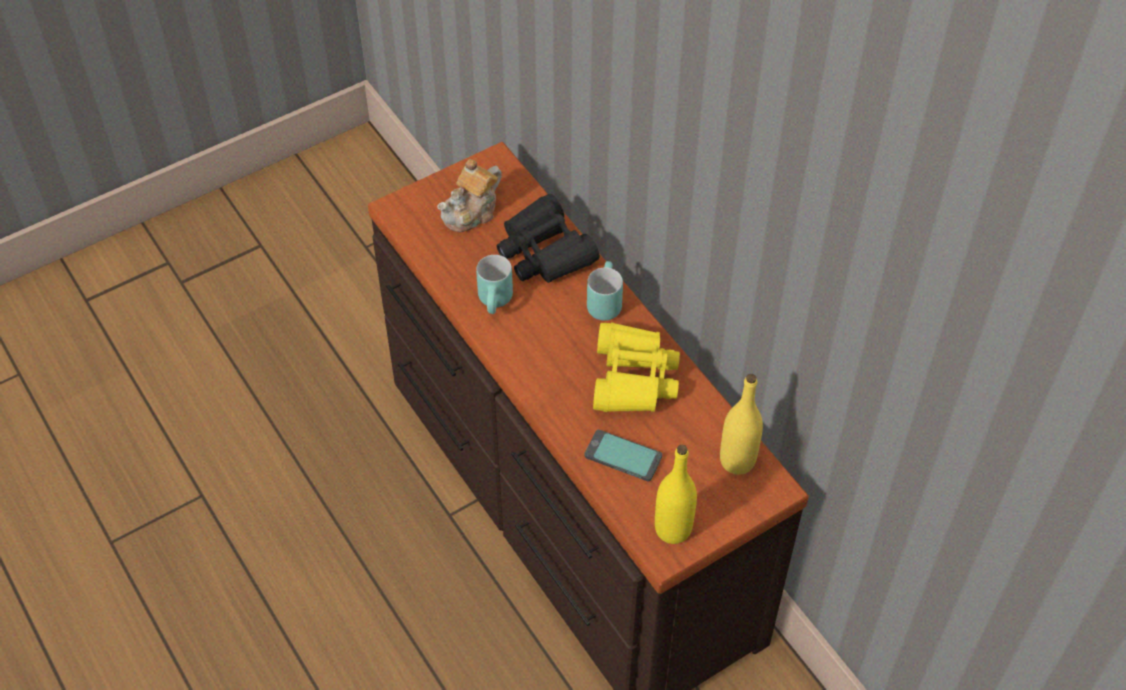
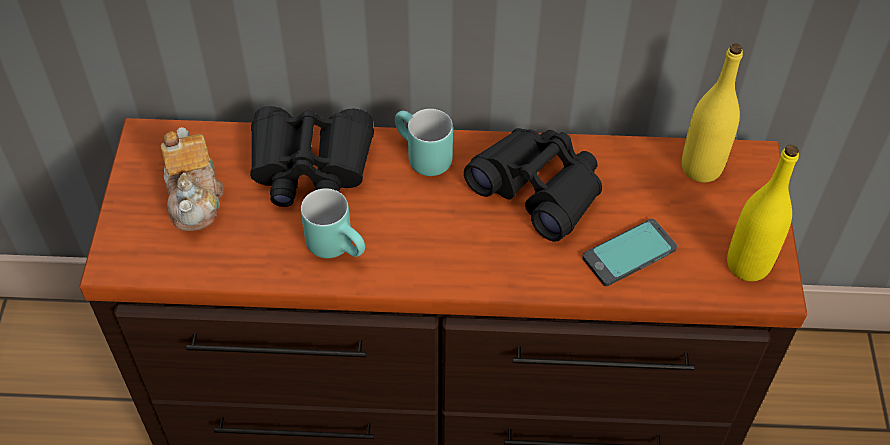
camera: 55 degrees left, 0 degrees up
(633, 378) = (538, 189): yellow binoculars -> black binoculars

